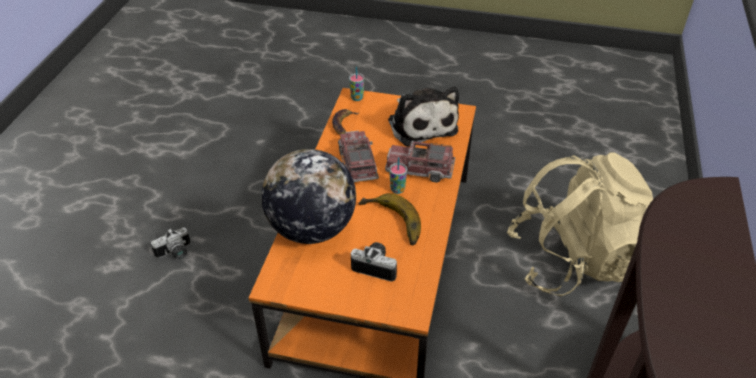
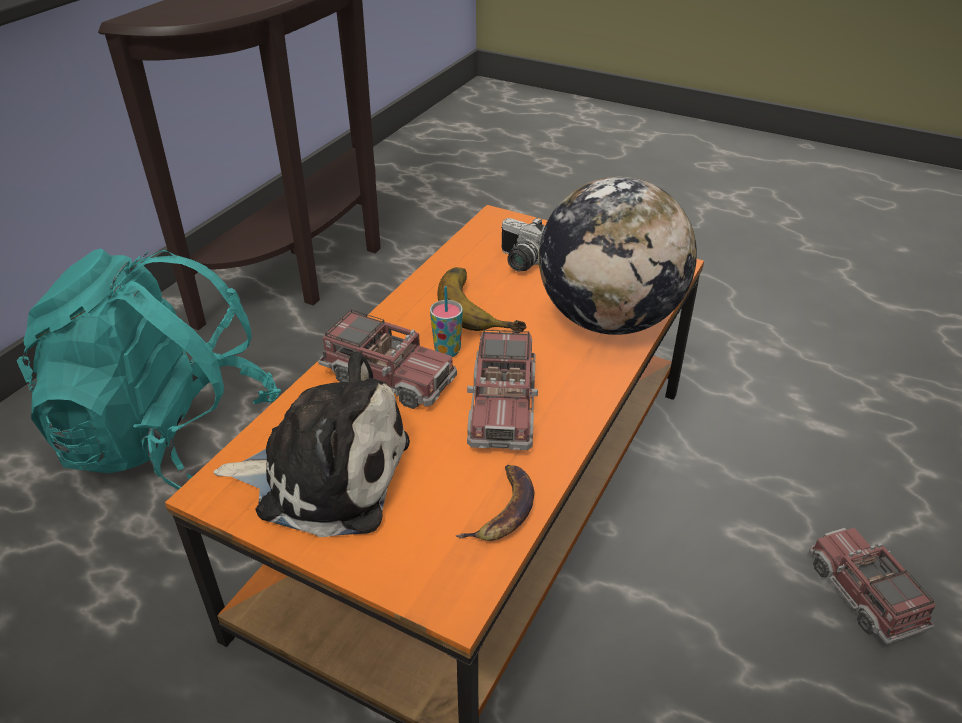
camera: 165 degrees left, 5 degrees down
(175, 253) = (863, 594): camera -> toy truck
(357, 98) = (442, 593): cup -> none
(421, 124) = (325, 475): plush toy -> plush toy turned 105 degrees clockwise
(572, 259) = (171, 440): beige backpack -> turquoise backpack

